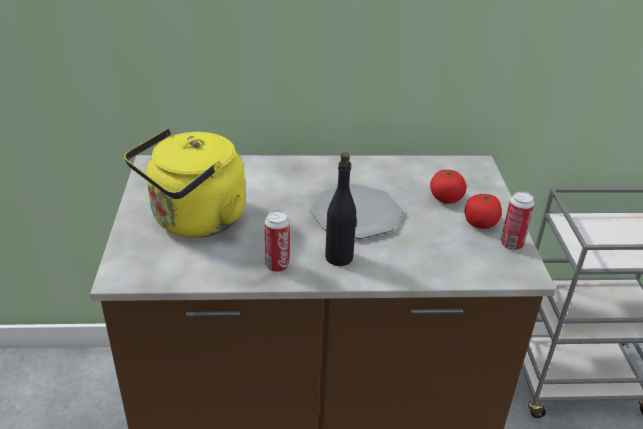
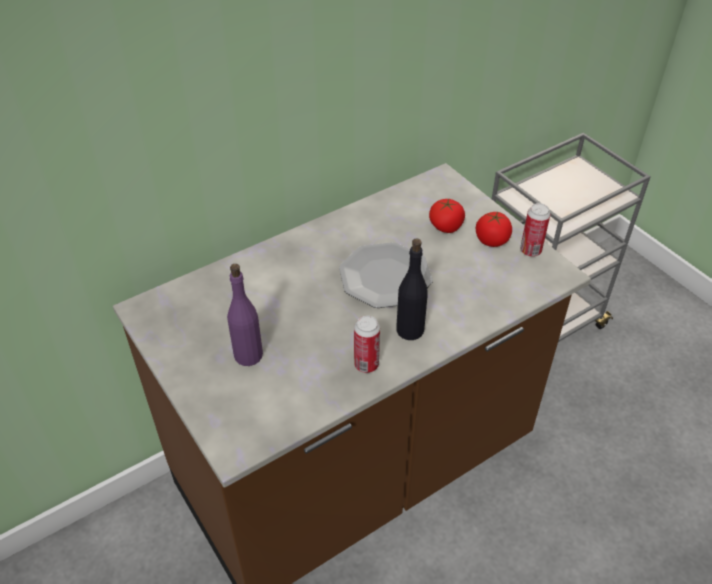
camera: 30 degrees left, 10 degrees up
(194, 221) = (248, 355): yellow kettle -> purple bottle

